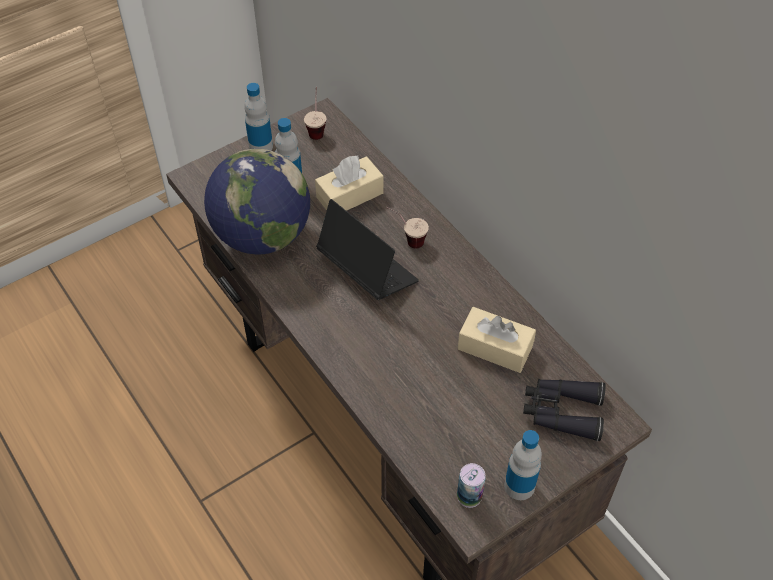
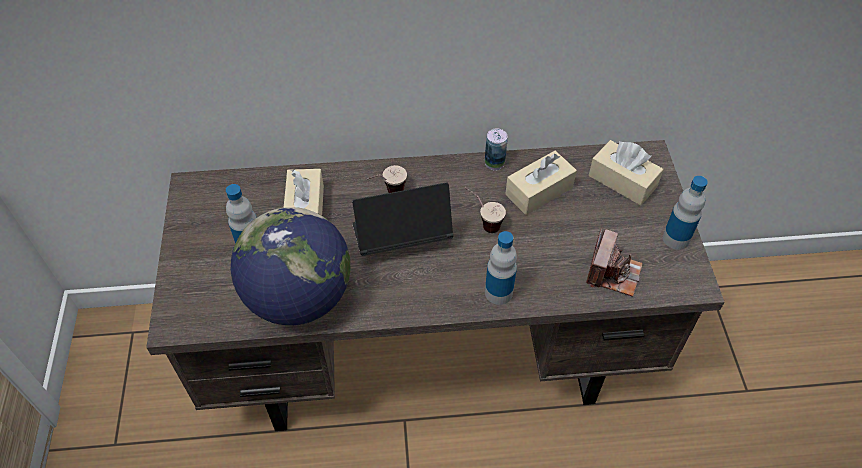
camera: 60 degrees left, 0 degrees up
(261, 146) = (185, 250): bottle -> bottle (498, 292)
(317, 128) = (202, 197): cup -> cup (482, 222)
(437, 446) = (612, 273): none -> camera
(469, 497) = (670, 275): can -> can (494, 163)
(561, 412) = (622, 181): black binoculars -> beige tissue box

